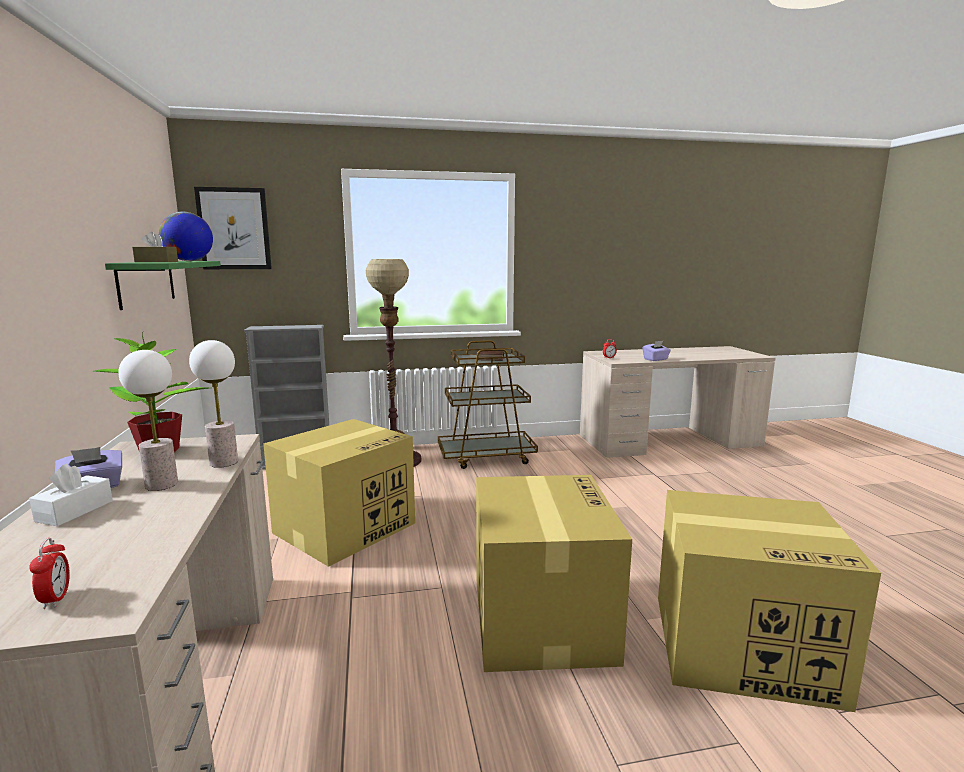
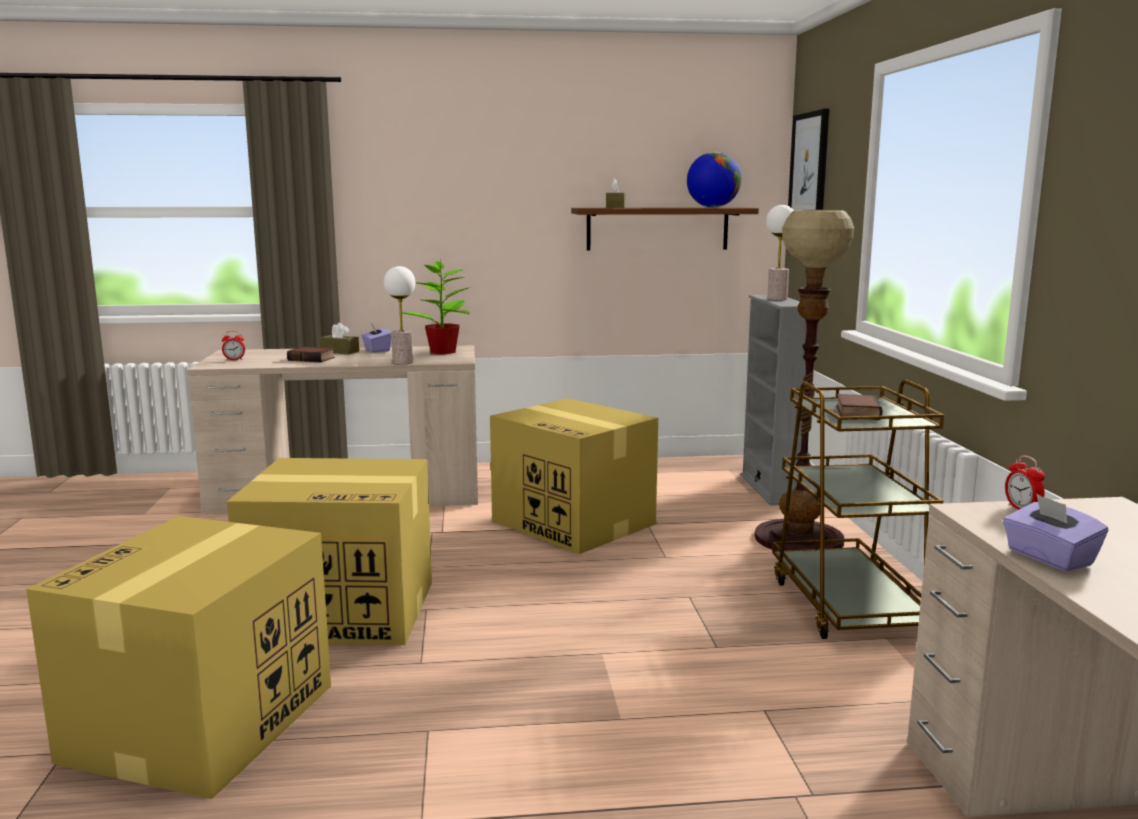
camera: 95 degrees right, 0 degrees up
(75, 511) = (339, 352): white tissue box -> brown tissue box
(131, 521) = (312, 359): none -> book
(147, 283) = (657, 228): green shelf -> brown shelf
(162, 485) = (368, 357): table lamp -> table lamp (777, 299)

